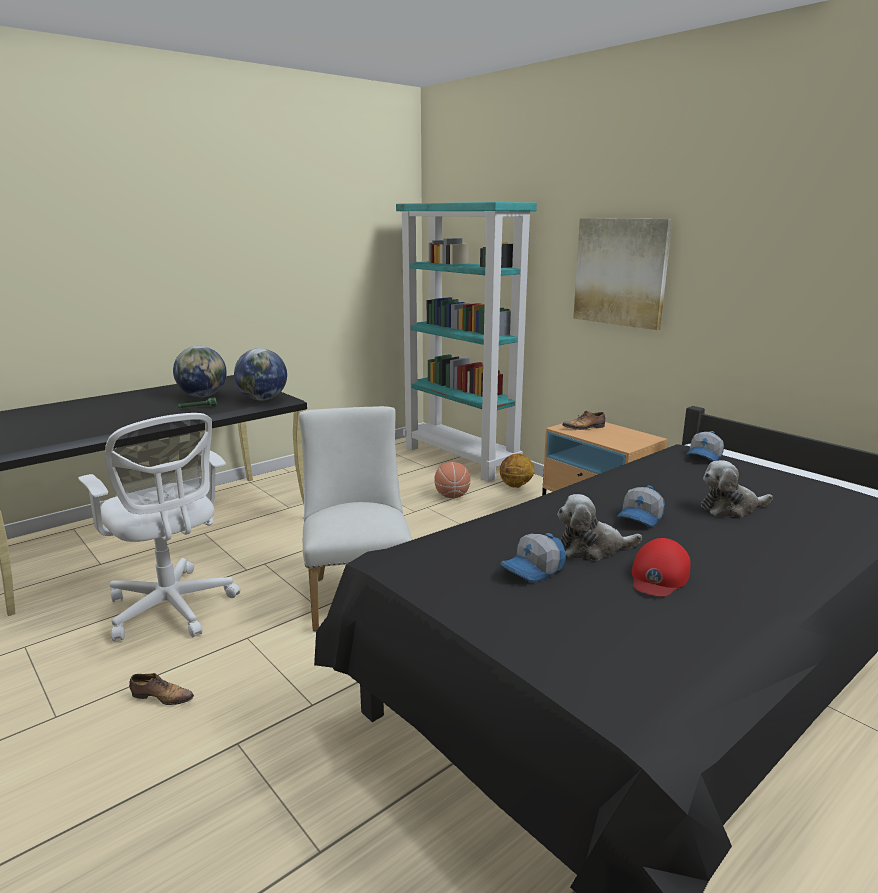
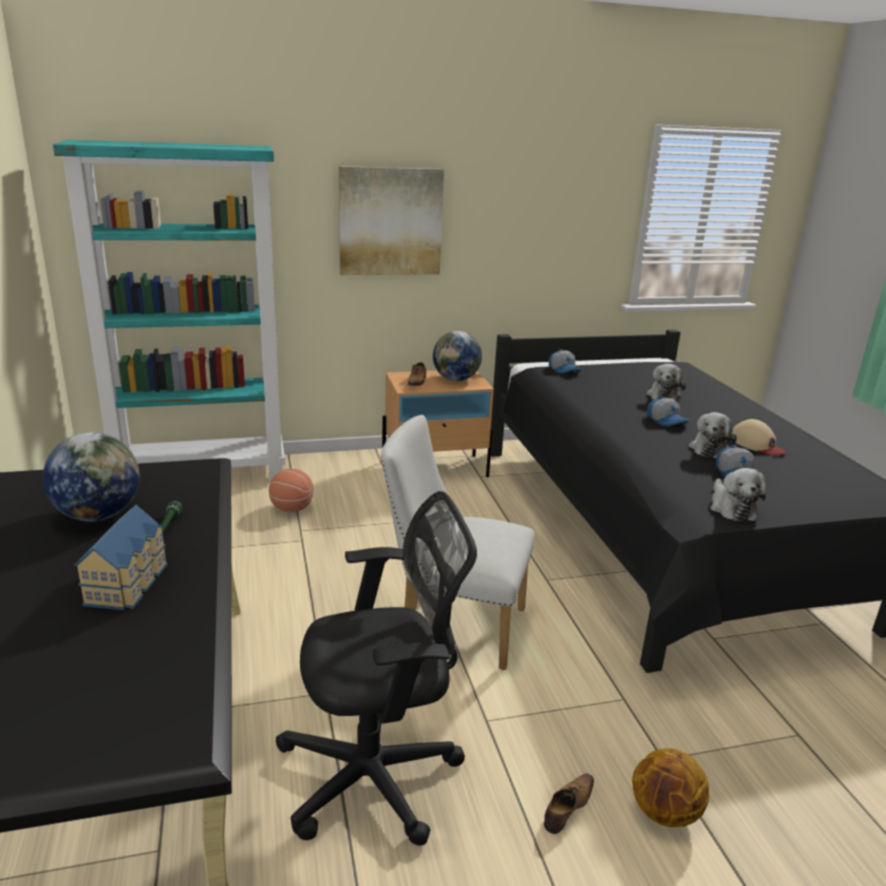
camera: 65 degrees left, 5 degrees up
(134, 415) = (130, 582): none -> toy house
(173, 609) = (377, 776): white office chair -> black office chair
(262, 399) = (192, 478): globe -> globe (456, 379)
(433, 574) = (731, 507): none -> plush toy
(515, 486) = (312, 471): basketball -> basketball (664, 813)
(658, 576) = (756, 444): red cap -> beige cap

